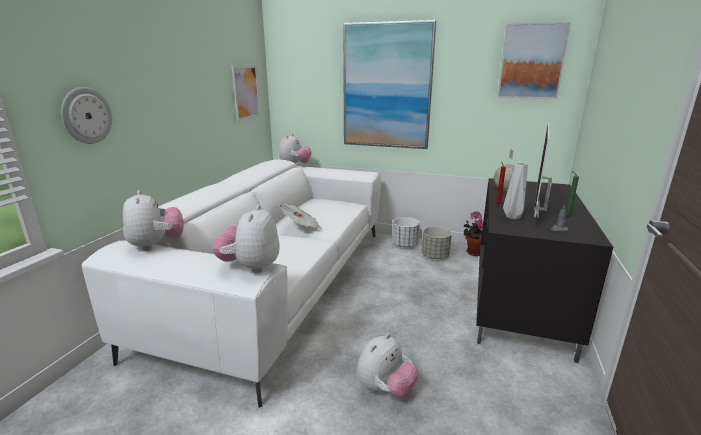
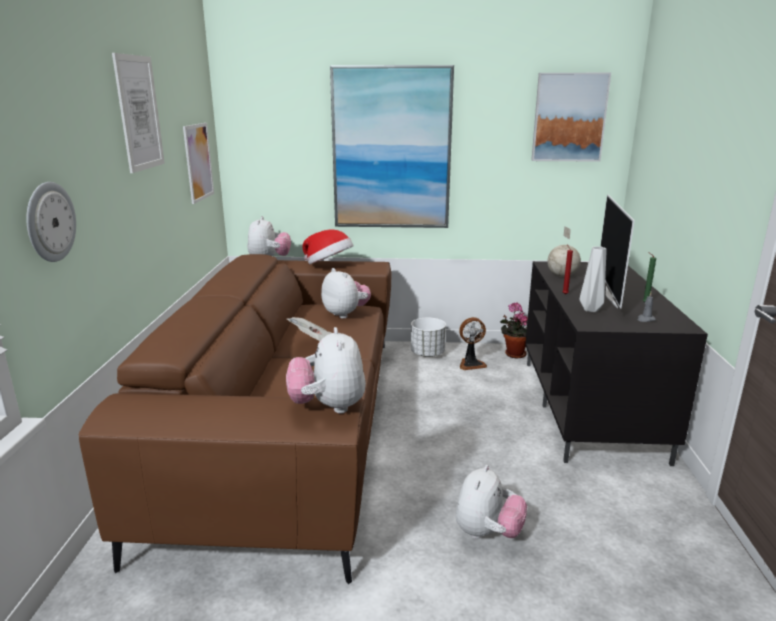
camera: 15 degrees left, 0 degrees up
(156, 245) = (174, 394): plush toy -> plush toy (346, 314)
(186, 50) = (139, 113): none -> picture
(280, 283) = (290, 426): white sofa -> brown sofa
(333, 171) = (328, 265): none -> hat
(435, 256) = (471, 364): grey planter -> fan

